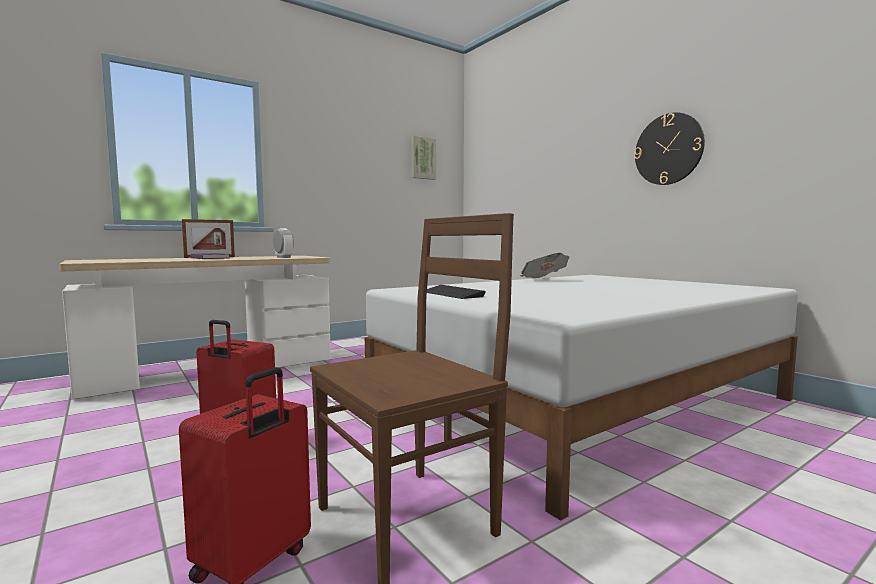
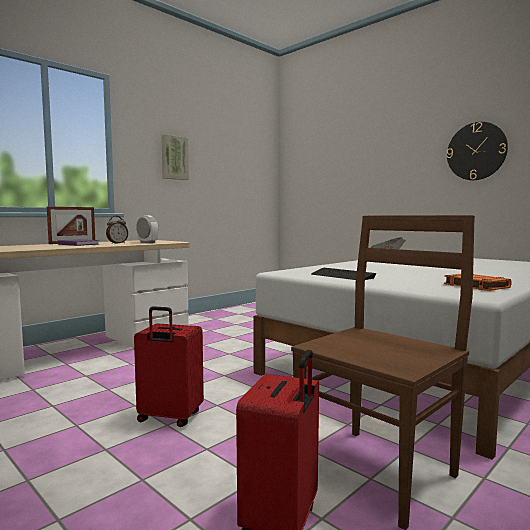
camera: 10 degrees left, 0 degrees up
(250, 257) = (117, 243): none -> alarm clock
(422, 158) = (246, 149): picture -> picture (174, 158)
(585, 307) = (475, 286): none -> orange book

